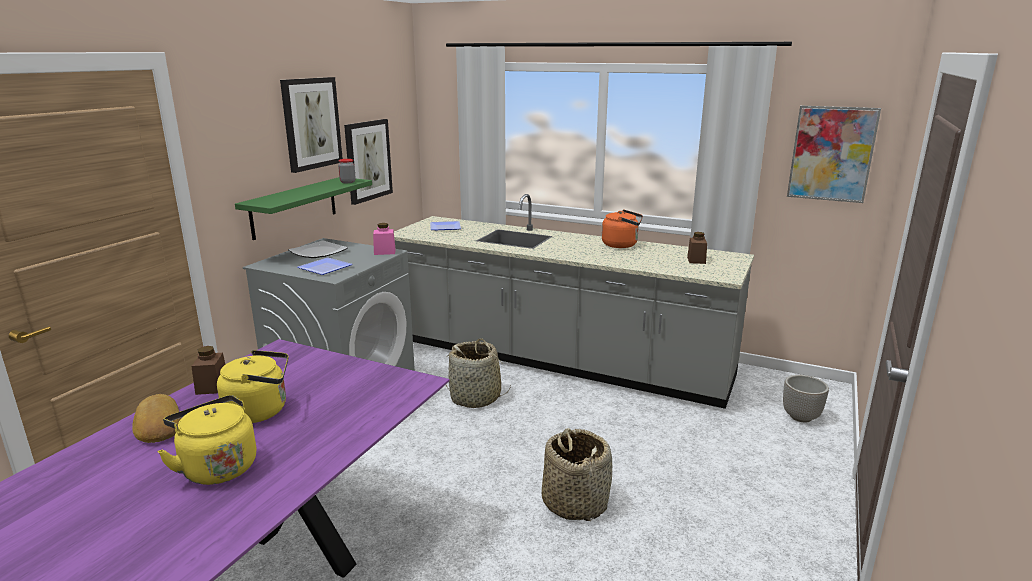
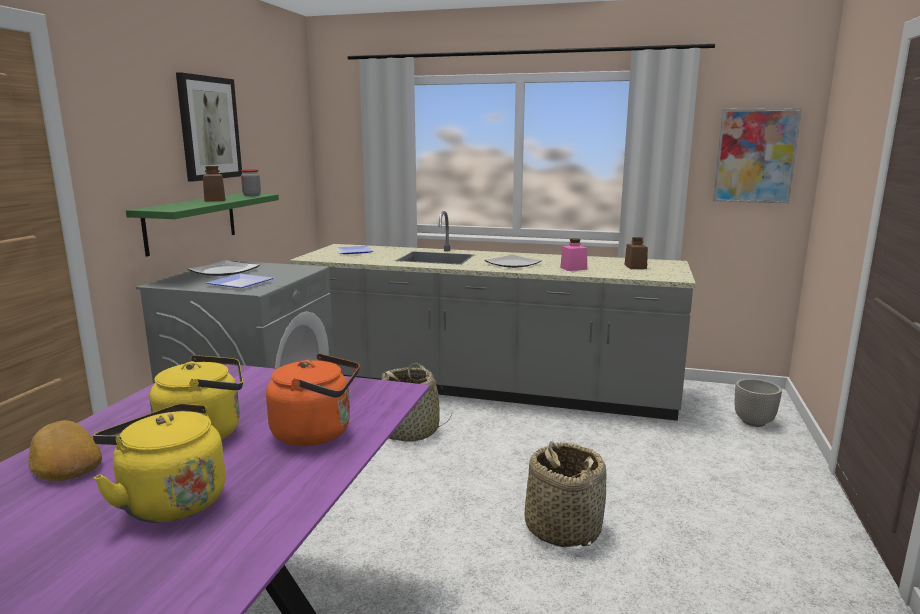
camera: 10 degrees left, 5 degrees down
(212, 386) = (128, 413): brown jar -> brown jar (215, 200)
(368, 160) = (266, 178): picture -> none
(384, 252) = (303, 268): pink jar -> pink jar (573, 268)
(580, 250) = (512, 264): none -> plate
(622, 245) = (551, 258): orange kettle -> orange kettle (317, 433)

